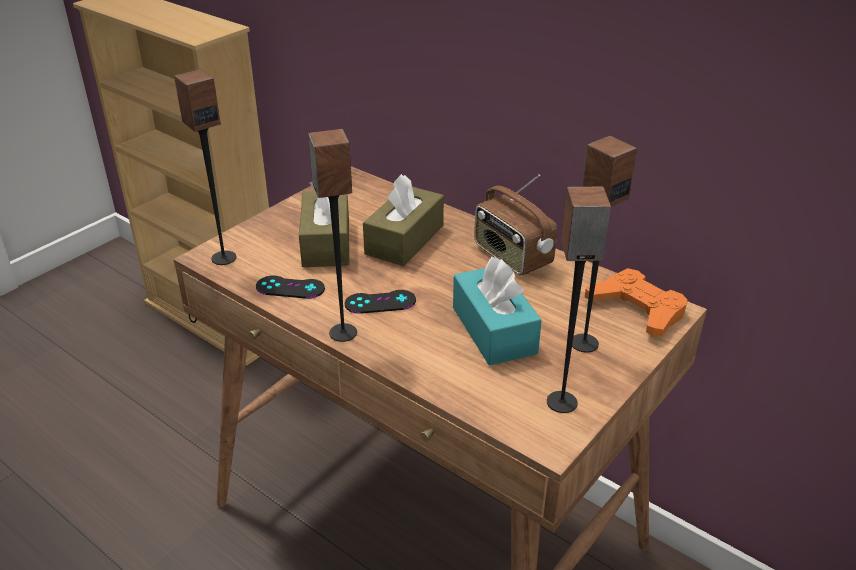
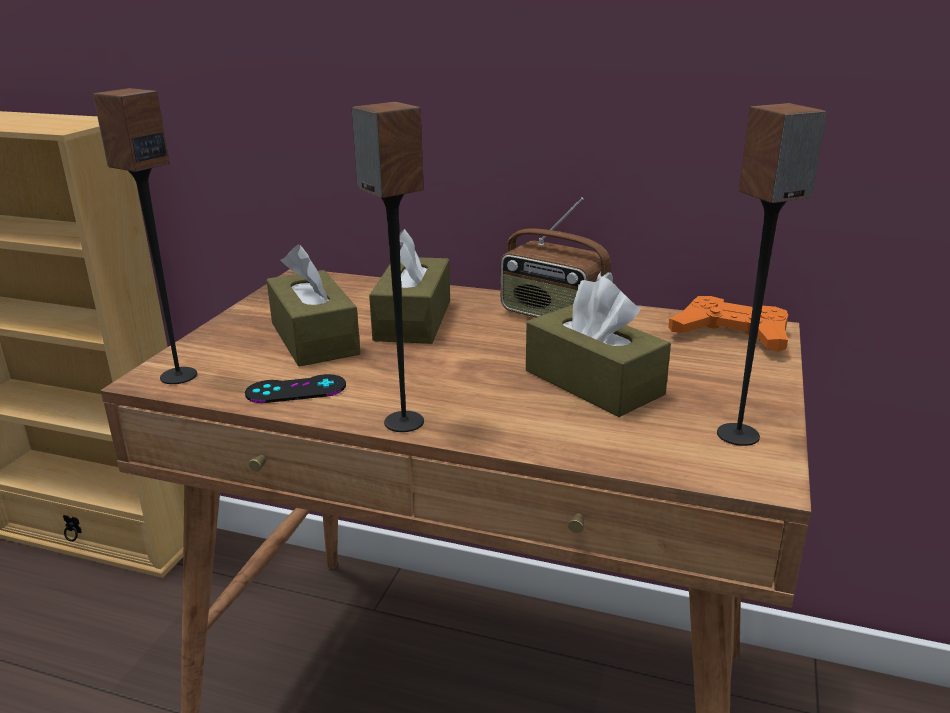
camera: 20 degrees left, 10 degrees down
(380, 302) = (429, 382): black game controller -> none
(494, 330) = (593, 382): turquoise tissue box -> brown tissue box
(583, 343) = (705, 374): speaker -> none

